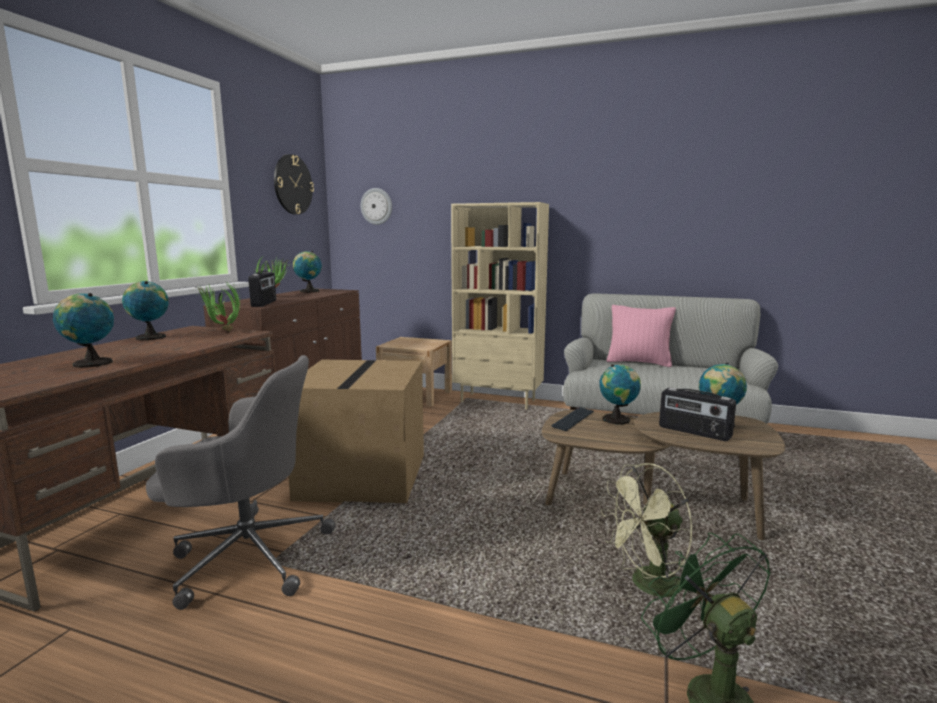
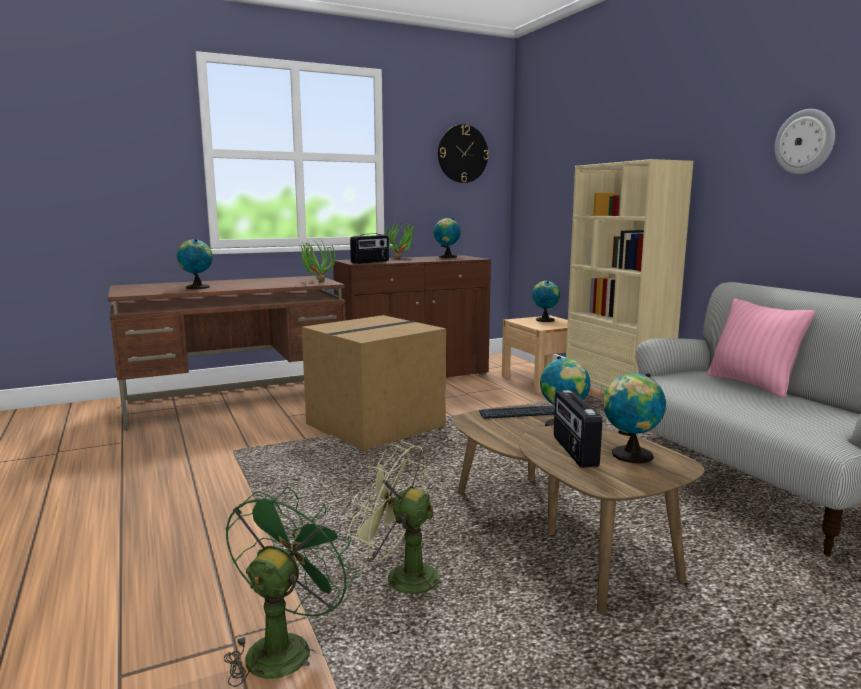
camera: 45 degrees right, 0 degrees up
(150, 337) = (272, 279): globe -> globe (544, 320)
(247, 556) = (231, 443): grey office chair -> none
(376, 206) = (544, 172): wall clock -> wall clock (805, 142)

